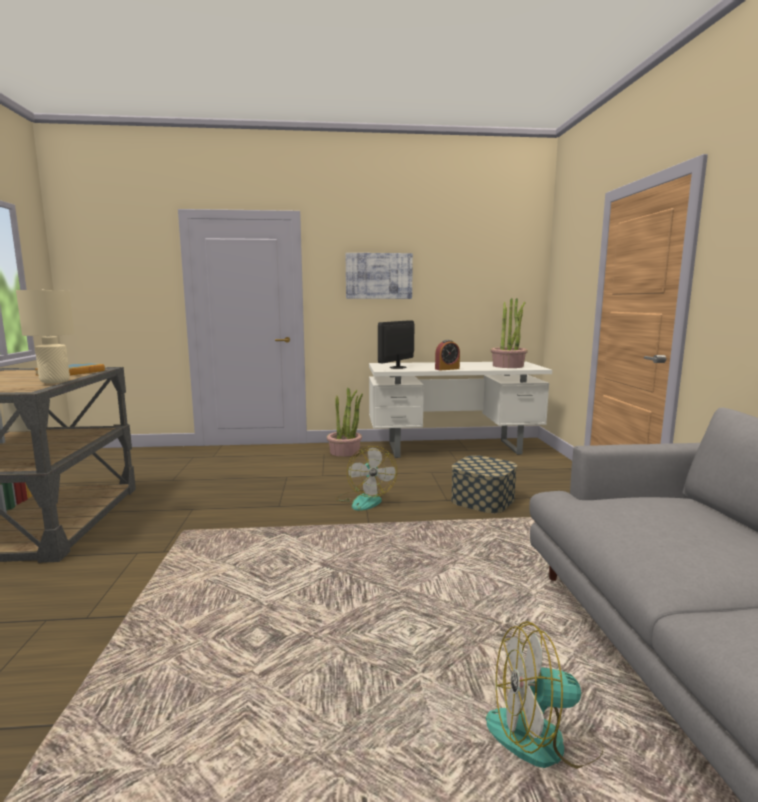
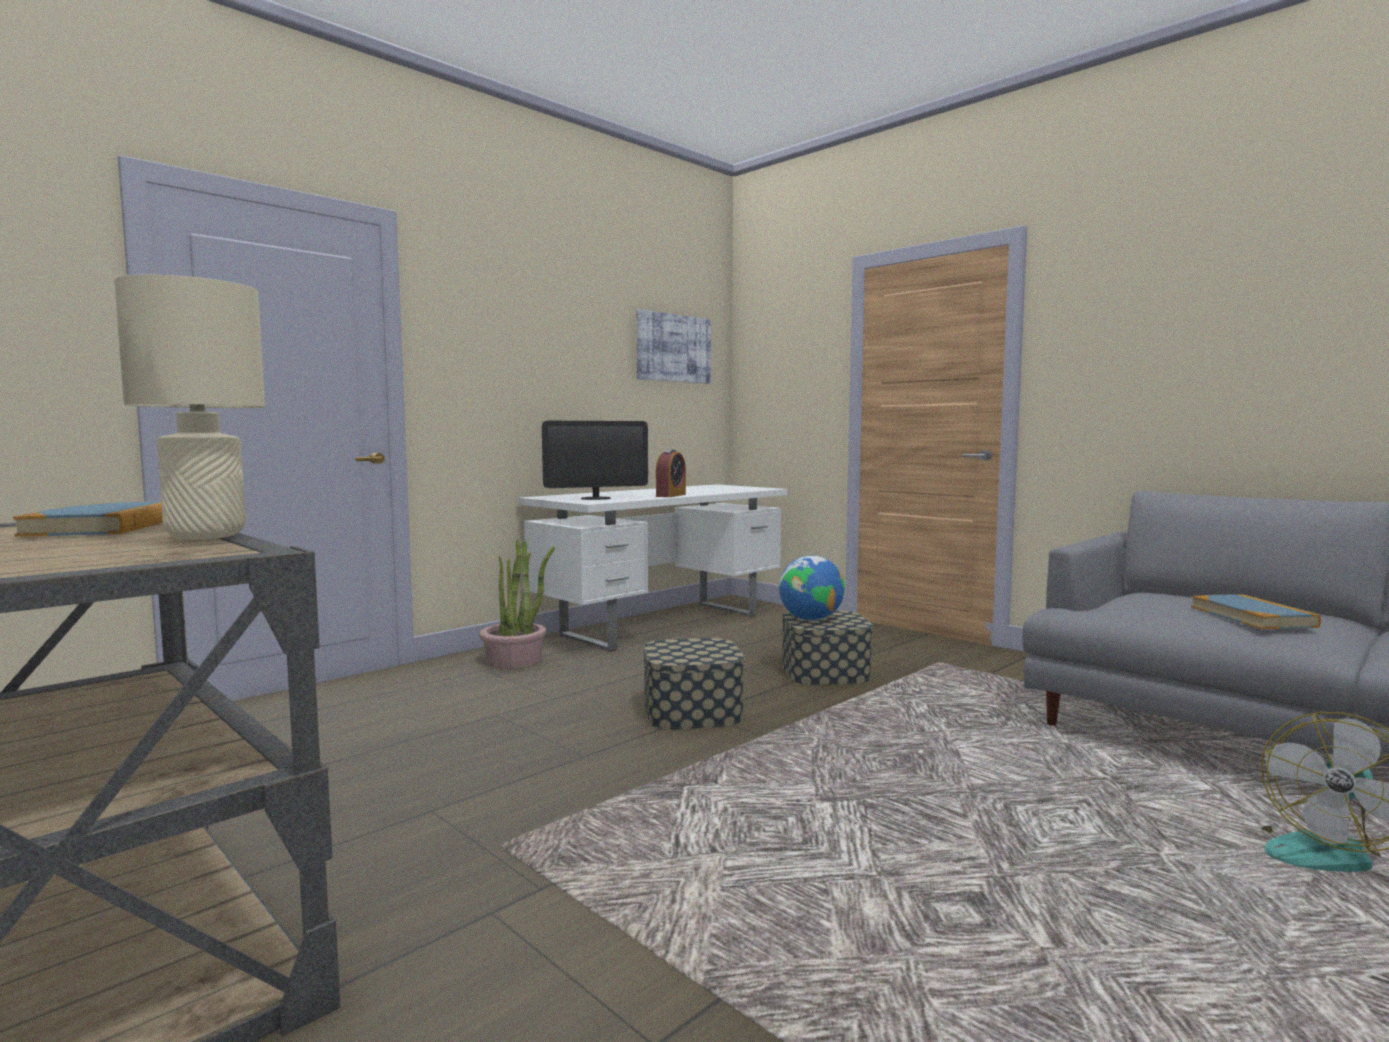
camera: 40 degrees left, 5 degrees down
(365, 500) = (692, 711): fan -> storage box
(379, 276) = (528, 346): picture -> picture (673, 348)
(398, 367) = (596, 498): monitor -> monitor turned 105 degrees counterclockwise
(474, 463) = (810, 619): none -> globe
(508, 366) = (724, 489): potted plant -> none
(672, 541) = (1252, 617): none -> book

